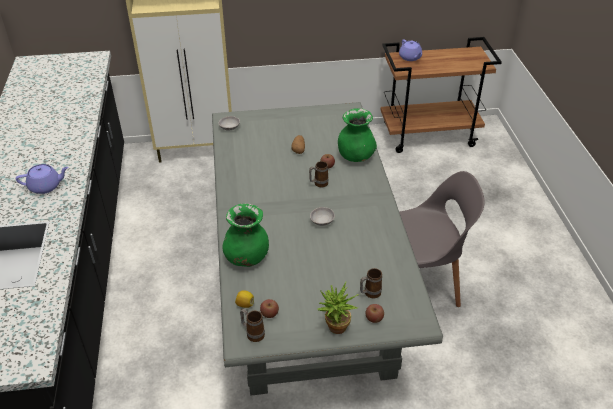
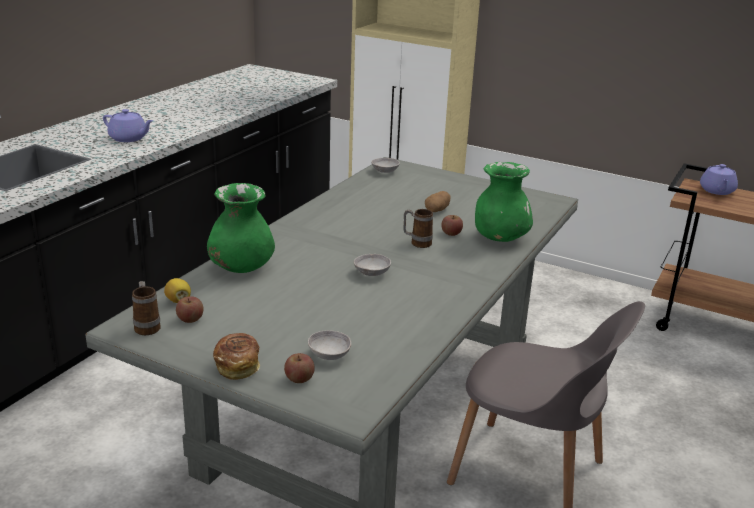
camera: 35 degrees right, 15 degrees down
(335, 329) = (238, 366): potted plant -> bread
(369, 294) = (329, 355): mug -> grey bowl

